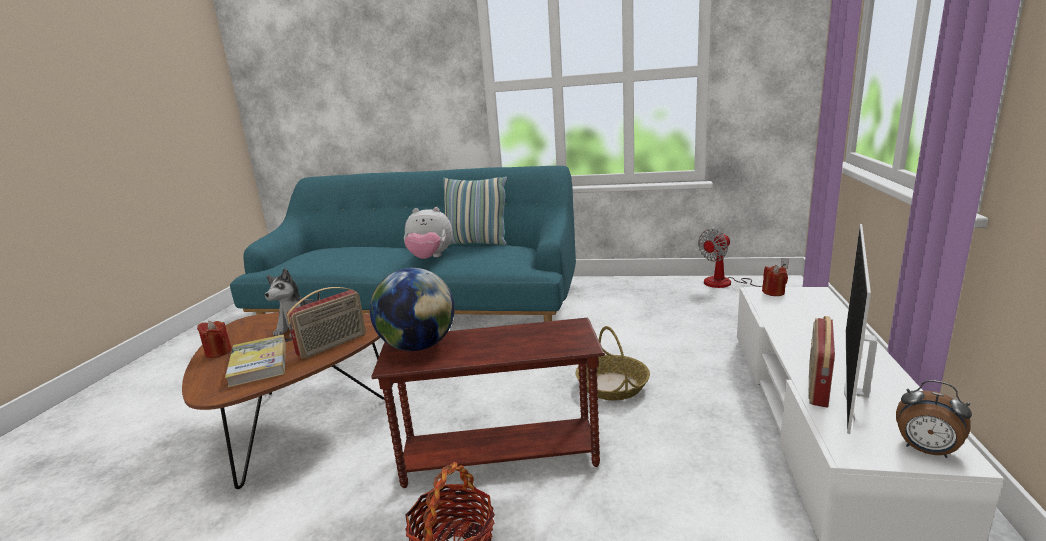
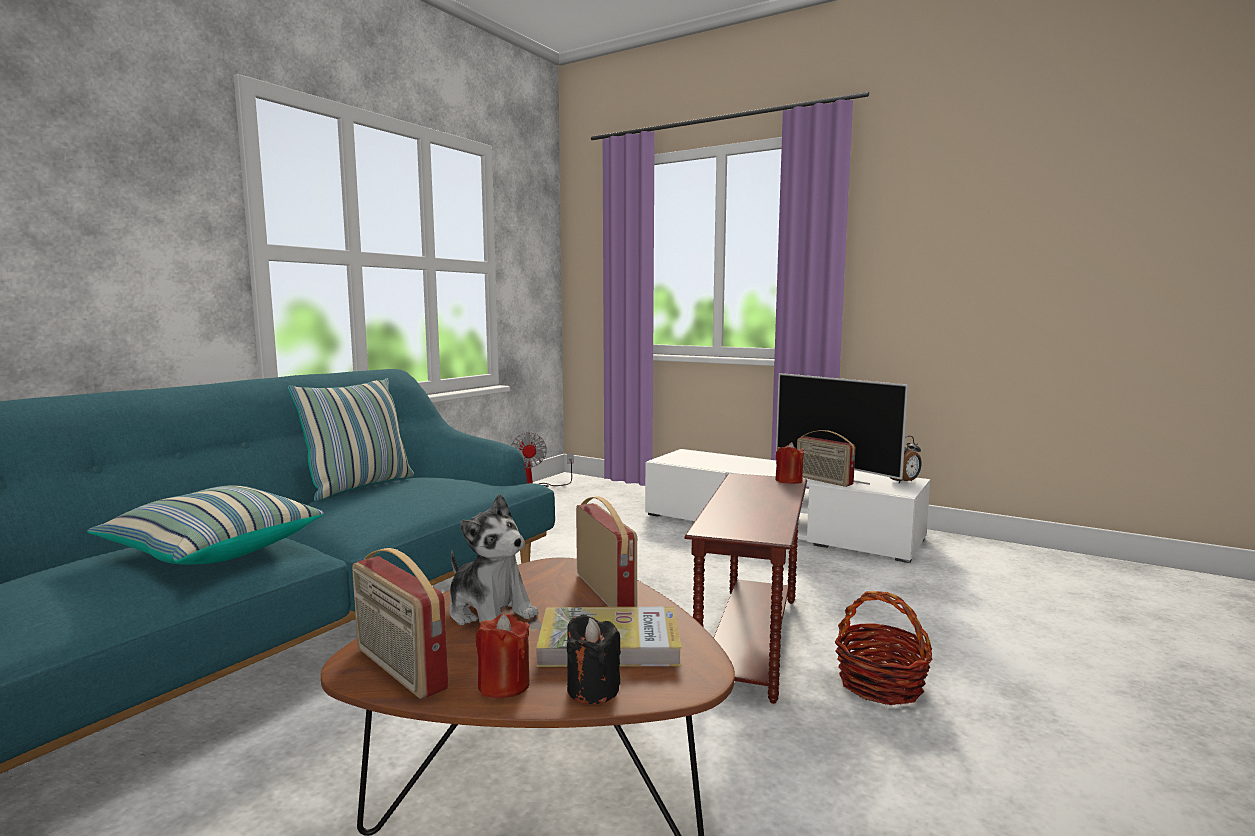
camera: 70 degrees left, 10 degrees down
(208, 371) = (593, 689): none -> black candle
(239, 329) = (398, 669): none -> radio
(357, 258) = (212, 551): none -> pillow
(418, 346) = (732, 523): globe -> none
(430, 258) = (365, 510): plush toy -> none
(613, 386) = (668, 570): basket -> none
(773, 292) = (671, 458): red candle -> red candle (788, 481)

